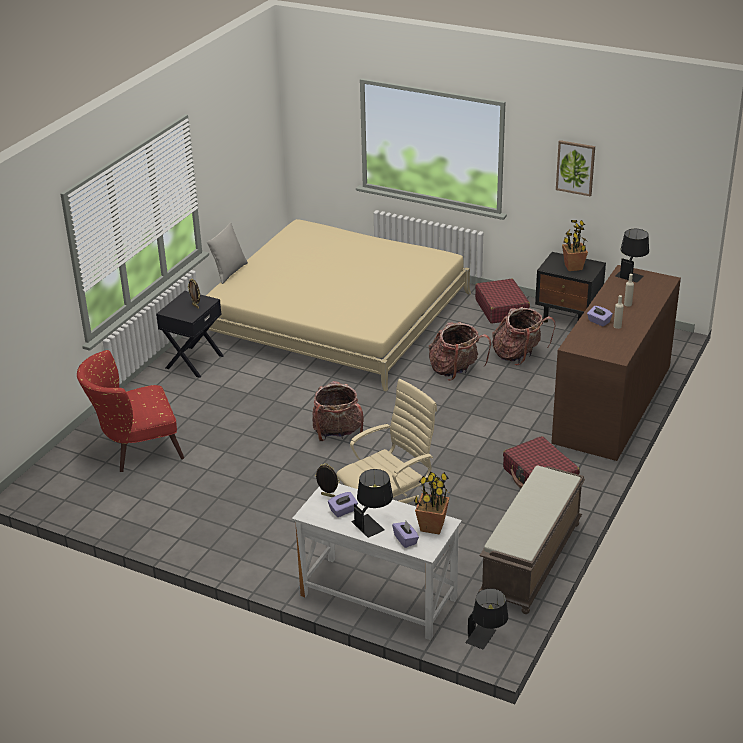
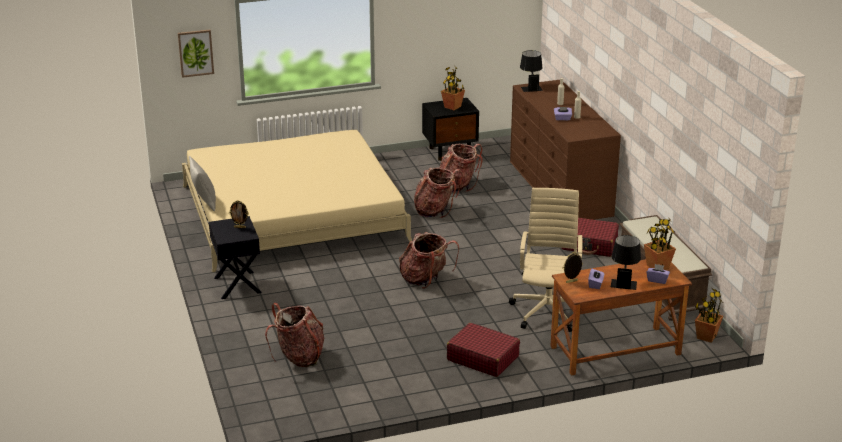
camera: 45 degrees left, 5 degrees down
(135, 449) = (299, 357): red armchair -> backpack
(378, 597) = (615, 351): white desk -> brown desk
(487, 638) = (706, 337): black table lamp -> potted plant
(501, 309) = (399, 163): red suitcase -> red suitcase (482, 358)
(575, 167) = (436, 25): picture -> picture (195, 53)

